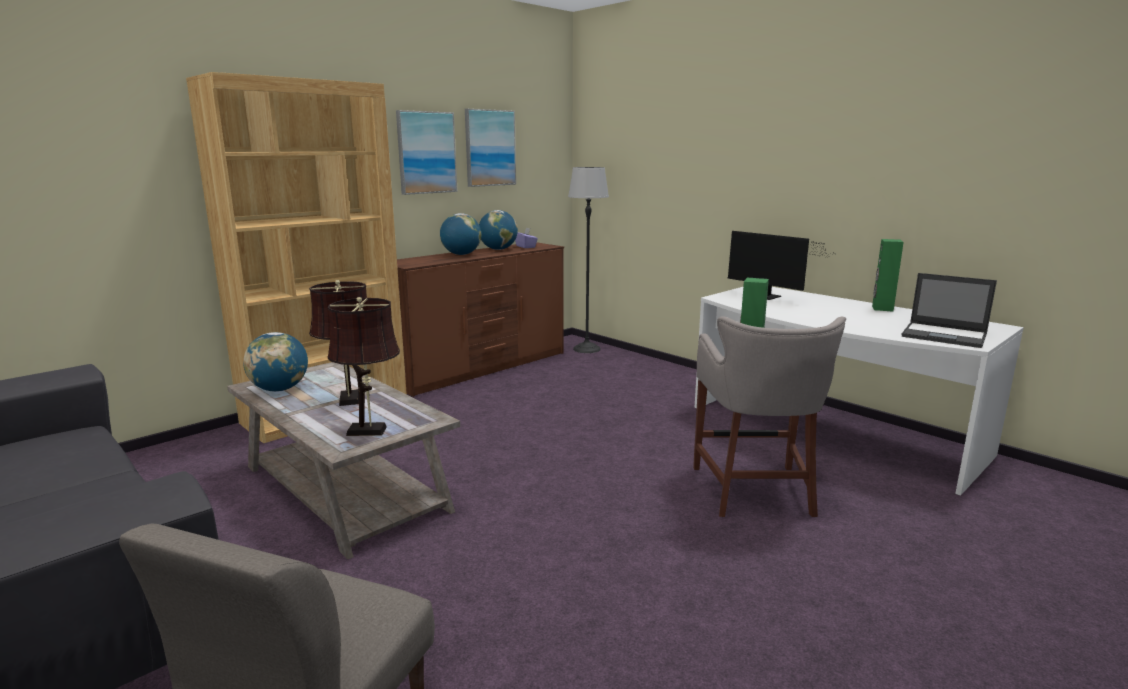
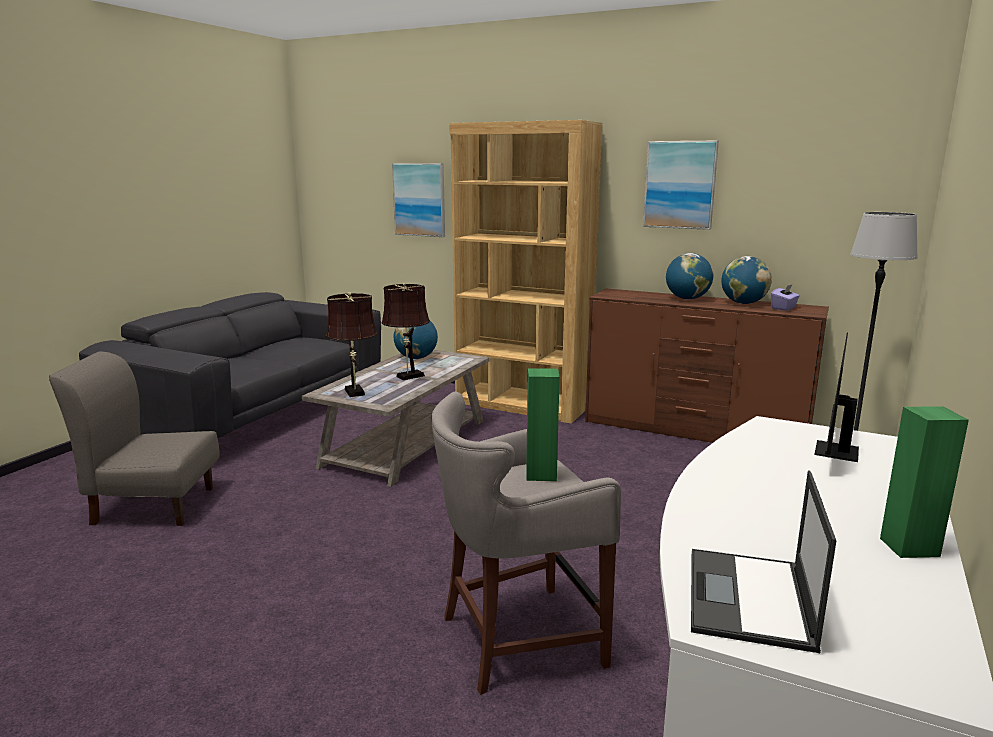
camera: 70 degrees right, 0 degrees up
(490, 148) = (772, 181): picture -> picture (419, 199)

